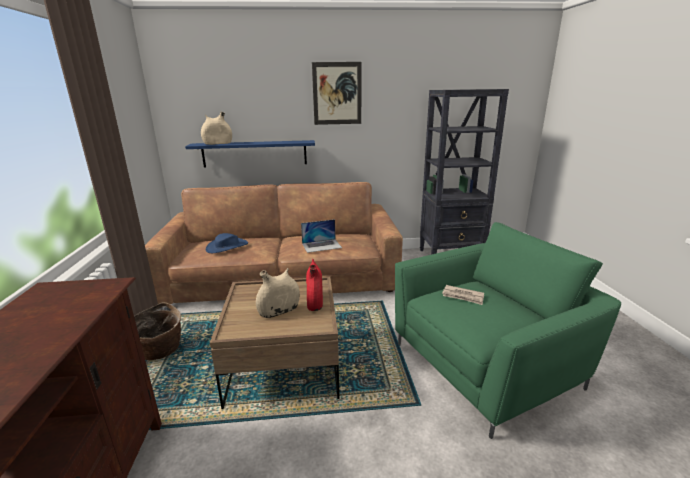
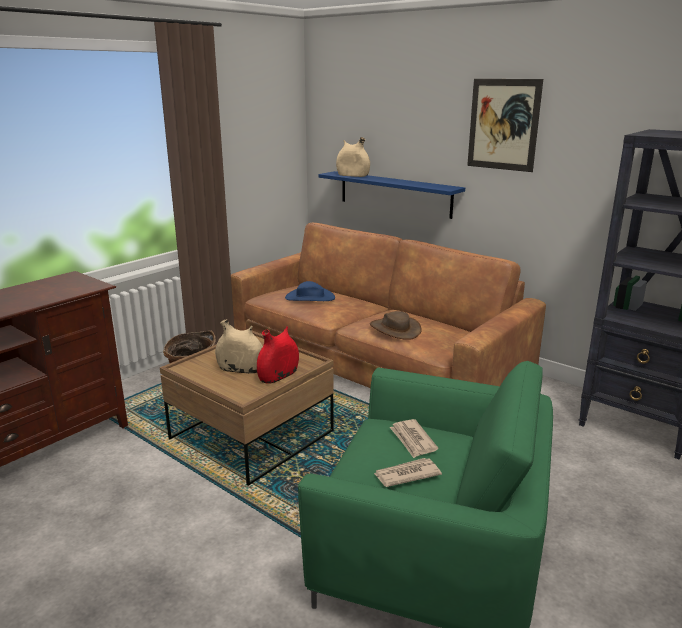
camera: 45 degrees right, 0 degrees up
(322, 245) = (395, 329): laptop -> brown hat
(497, 315) = (406, 474): none -> newspaper

